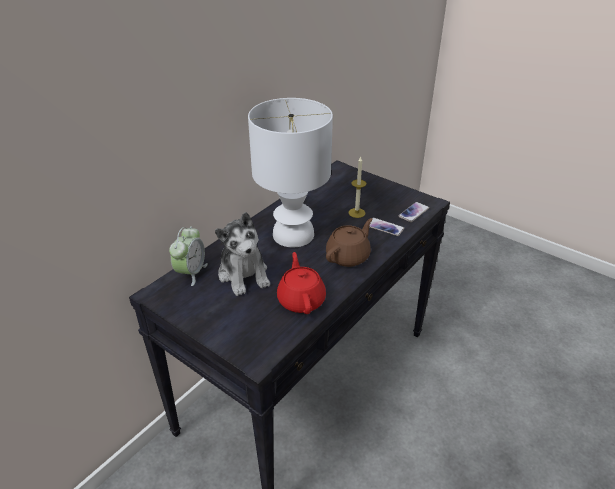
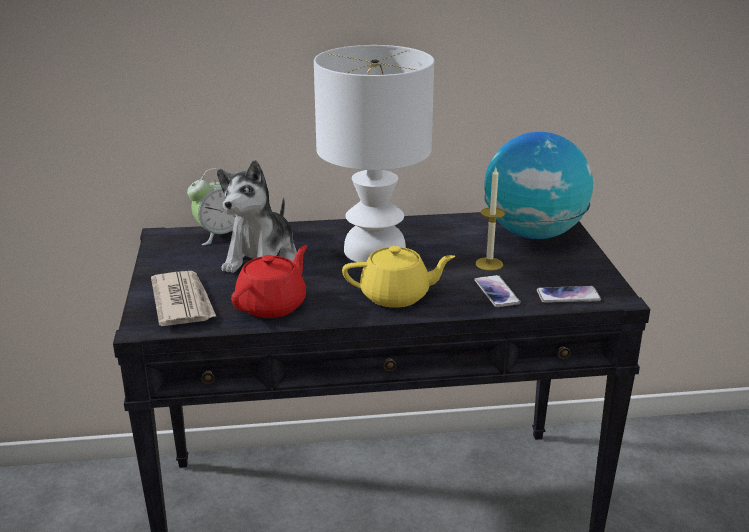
camera: 45 degrees right, 10 degrees down
(250, 330) = (183, 302): none -> newspaper
(347, 184) = (533, 234): none -> globe
(348, 256) = (396, 296): brown teapot -> yellow teapot

